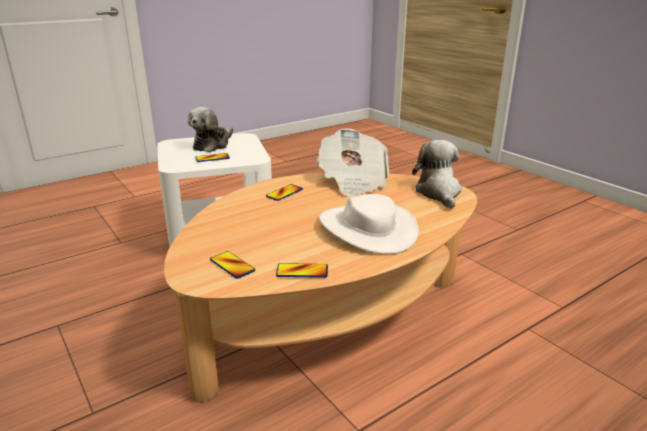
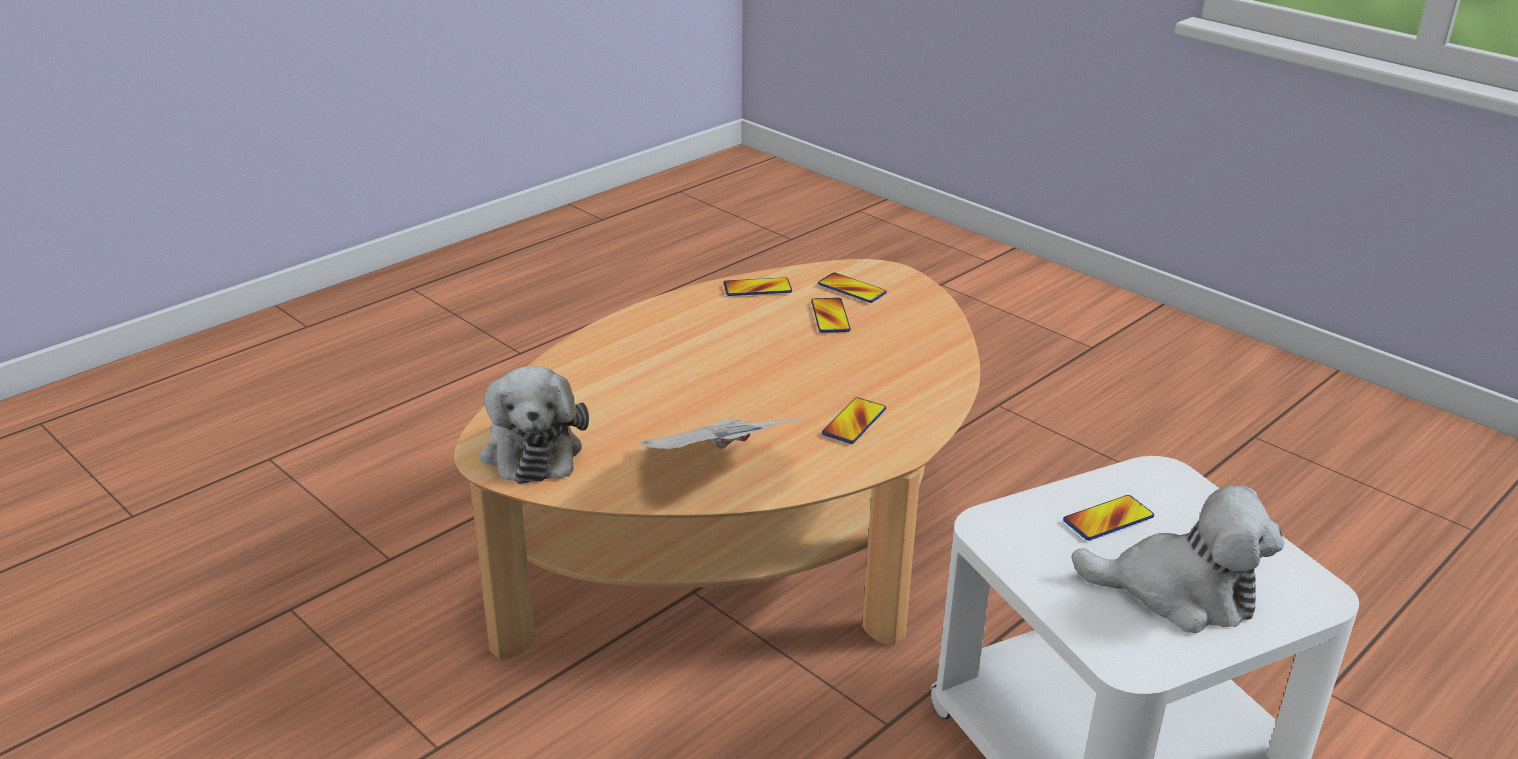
camera: 170 degrees right, 5 degrees up
(212, 144) = (1179, 593): plush toy -> plush toy turned 90 degrees clockwise
(262, 246) = (830, 316): none -> phone
(367, 229) = (677, 354): white hat -> none

